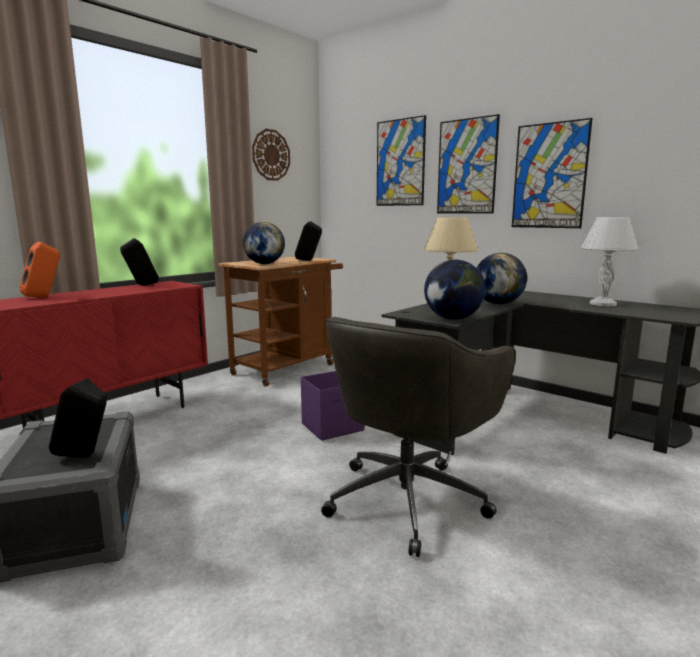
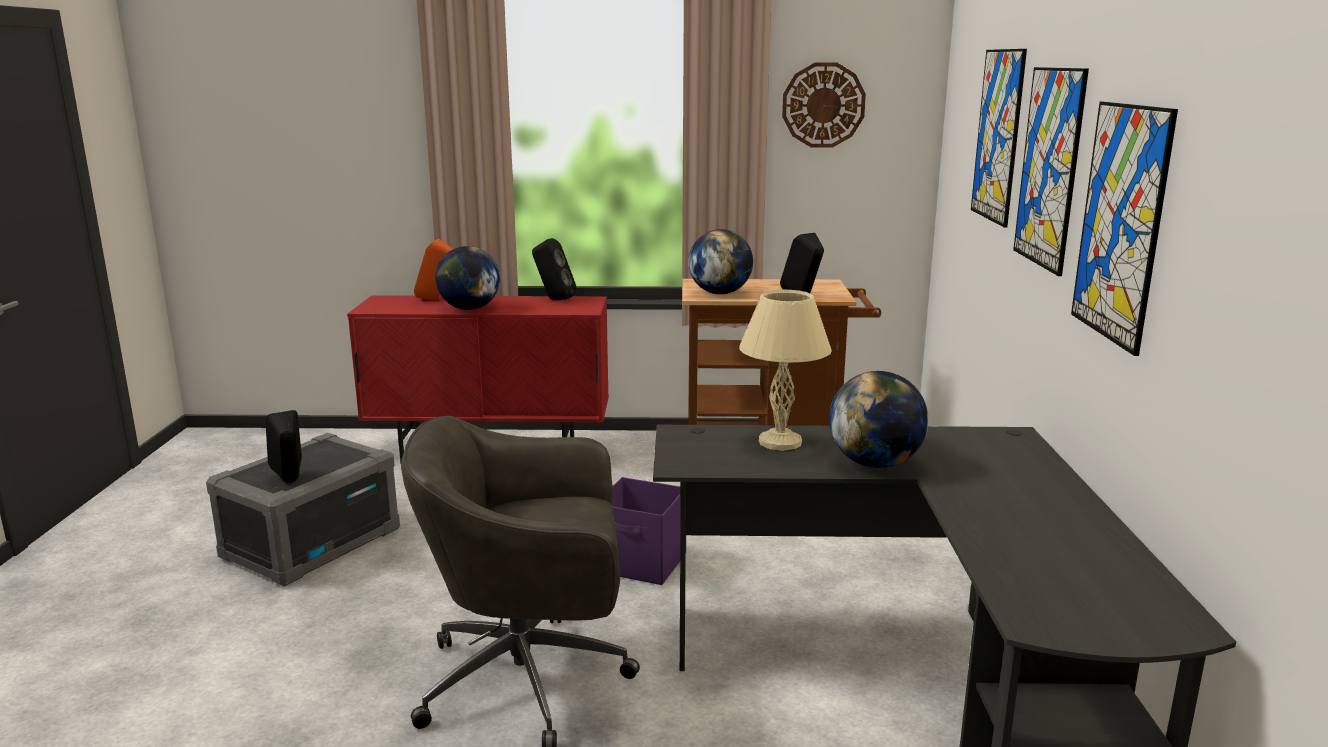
camera: 50 degrees right, 5 degrees up
(453, 319) = (697, 464): globe -> globe (469, 308)
(602, 304) = (1056, 535): white table lamp -> none

